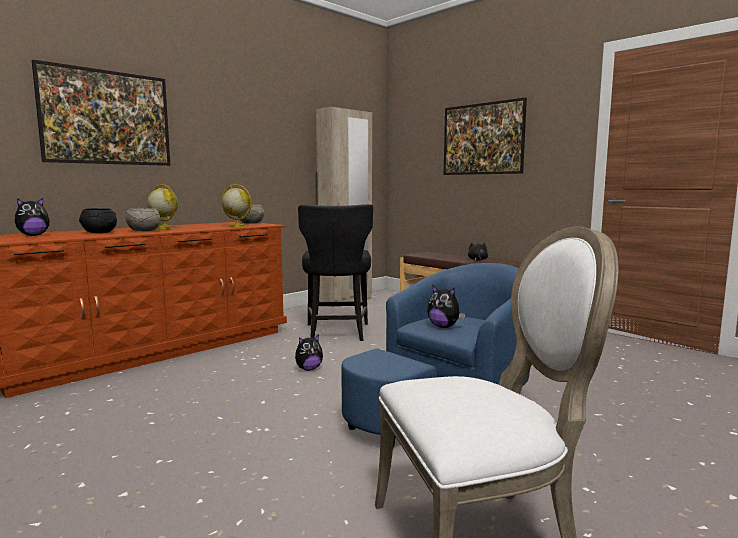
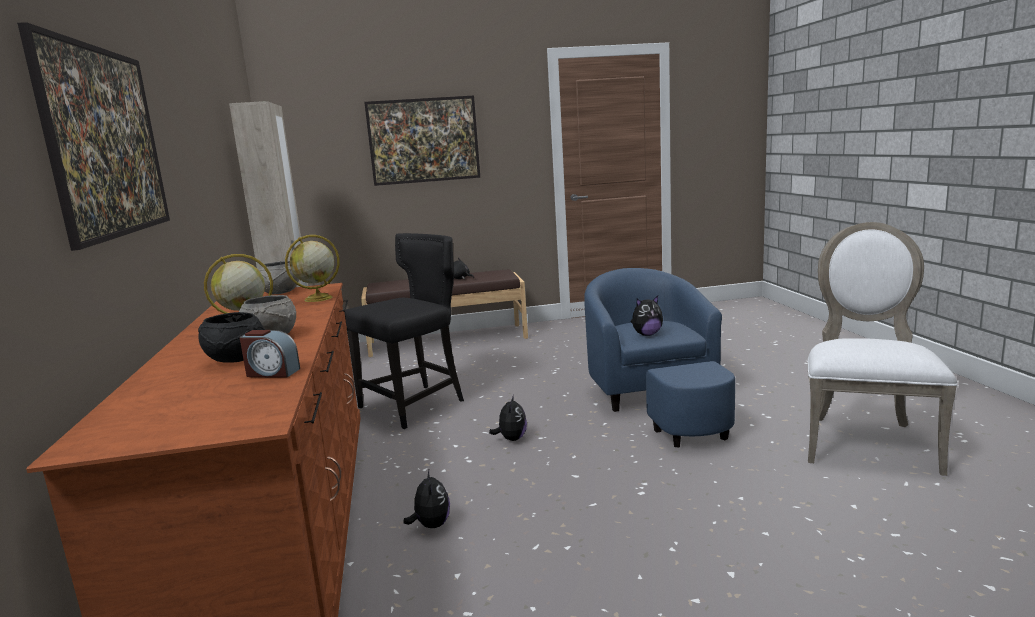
camera: 55 degrees left, 5 degrees up
(33, 235) = (182, 398): plush toy -> plush toy (431, 525)
(70, 236) = (272, 373): none -> alarm clock
(336, 333) = (415, 405): black chair -> black chair turned 75 degrees counterclockwise

